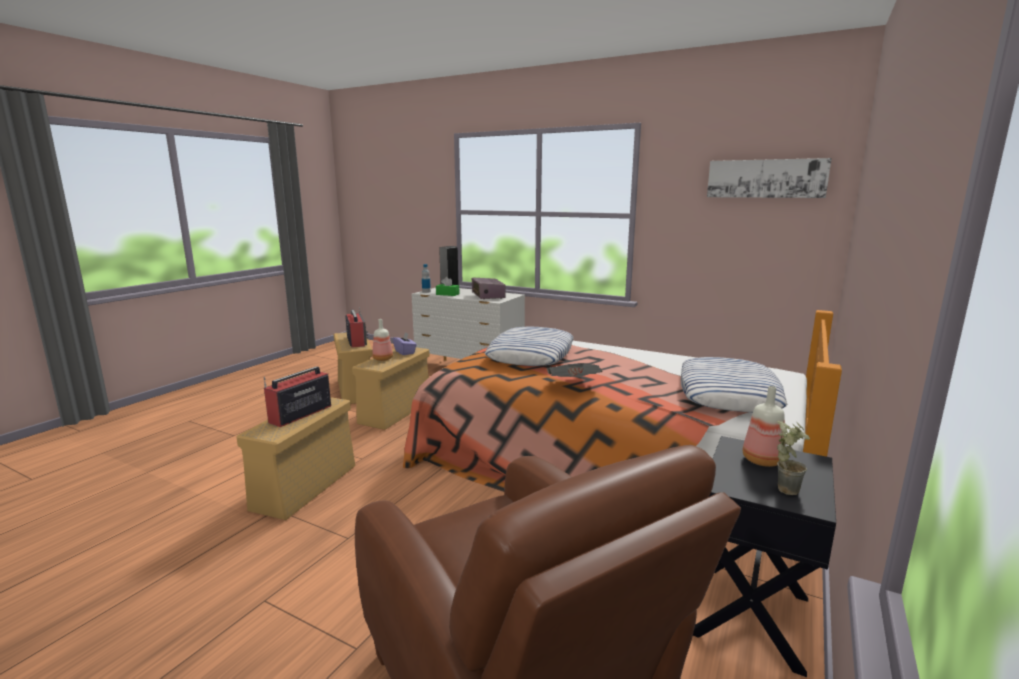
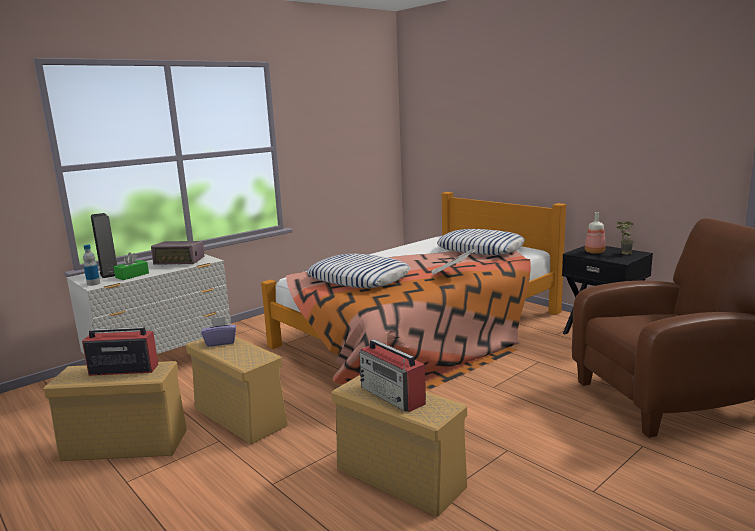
camera: 70 degrees left, 0 degrees up
(383, 359) = (234, 354): bottle -> none
(766, 178) = (357, 110): picture -> none

